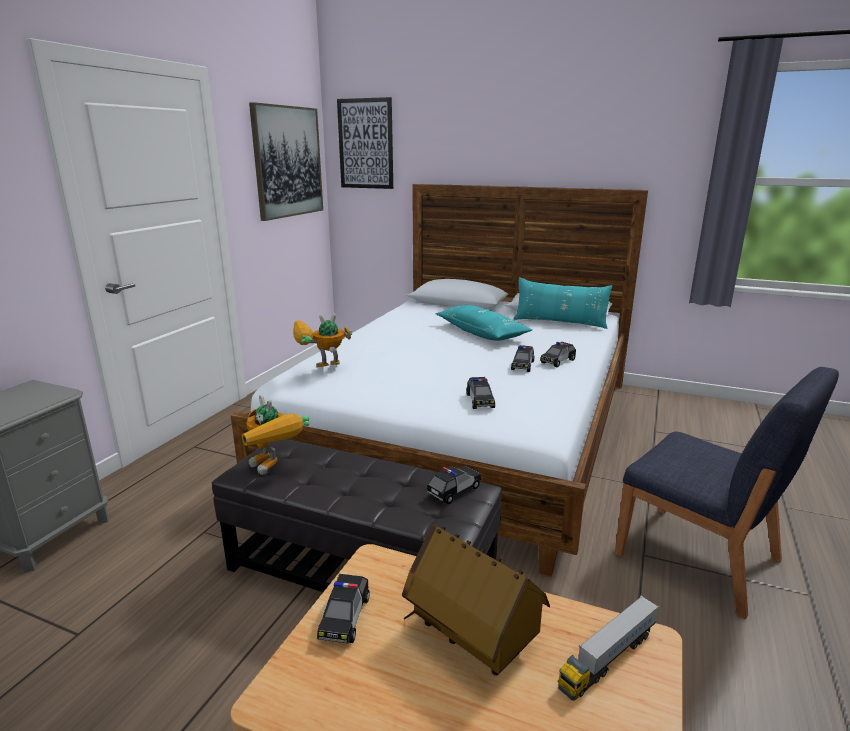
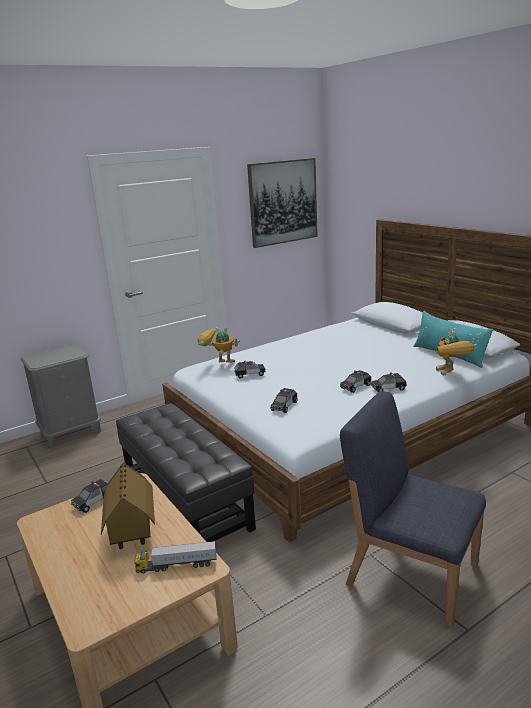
camera: 35 degrees right, 0 degrees up
(275, 469) = (148, 421): toy robot -> toy robot (451, 374)
(366, 144) = (350, 185): picture -> none
(453, 491) = (218, 459): toy car -> toy car (249, 374)
(481, 332) = (369, 354): turquoise pillow -> none
(699, 558) = (411, 572): blue chair -> blue chair turned 135 degrees clockwise

